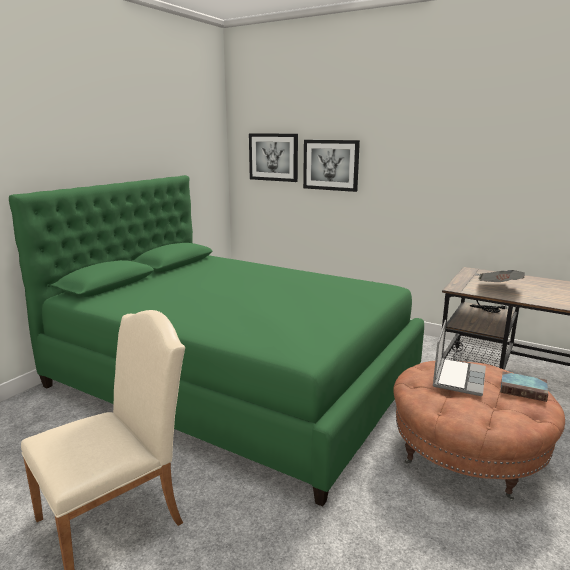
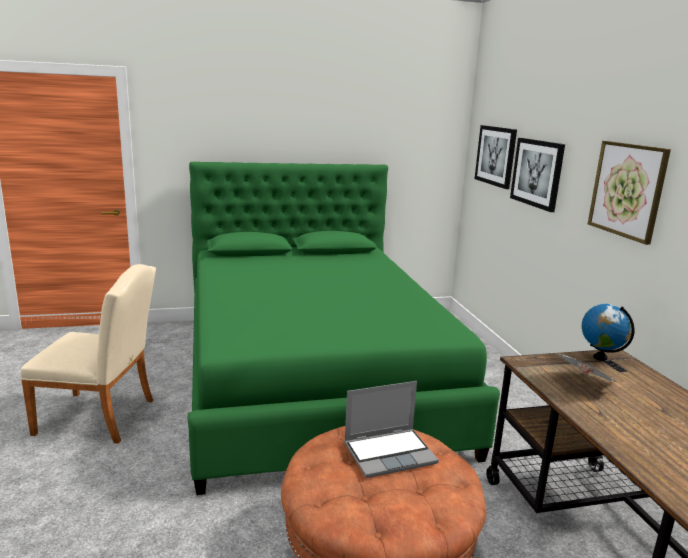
camera: 45 degrees right, 0 degrees up
(430, 165) = (627, 190): none -> picture
(470, 273) = (600, 357): none -> globe
(524, 390) = (428, 503): book -> none

